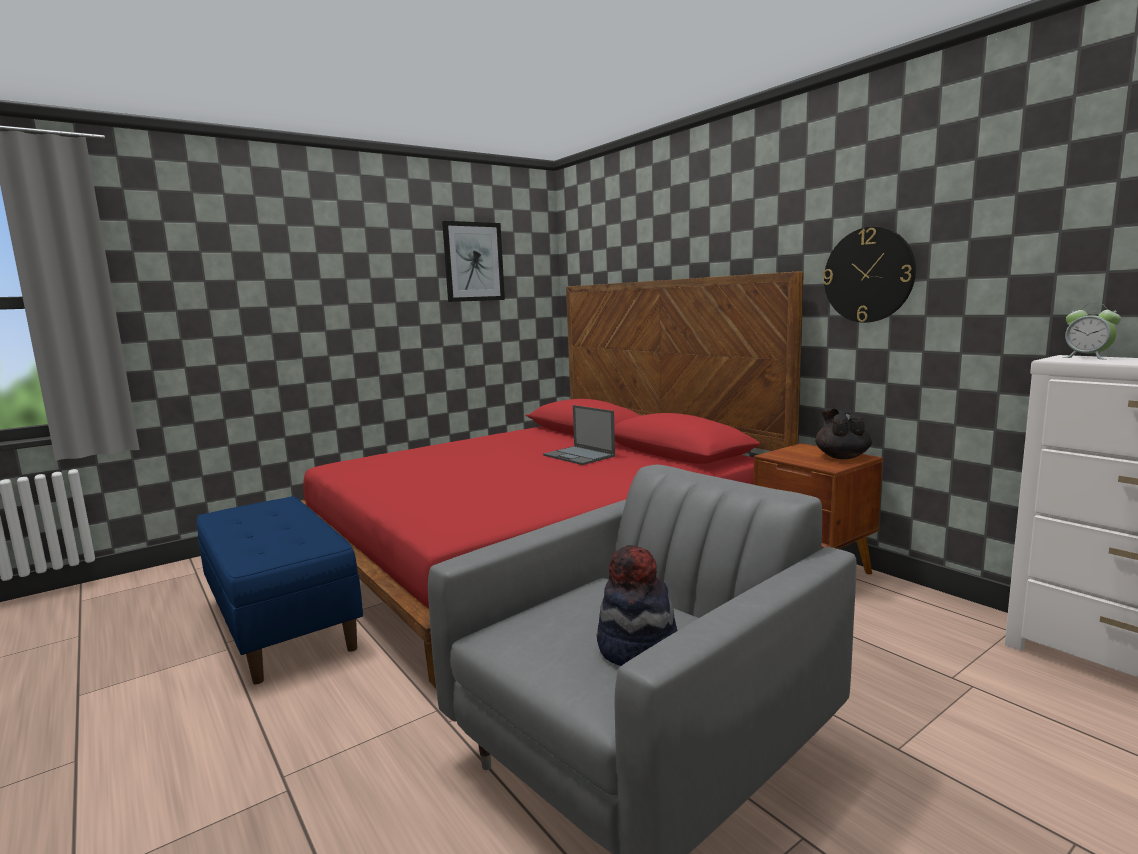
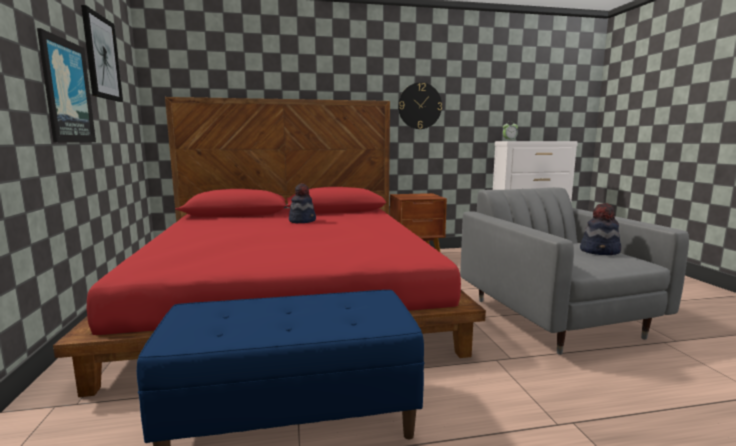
camera: 65 degrees left, 0 degrees up
(403, 305) = (66, 91): none -> picture
(579, 456) = (302, 221): laptop -> hat
(841, 456) = (424, 195): black teapot -> none

